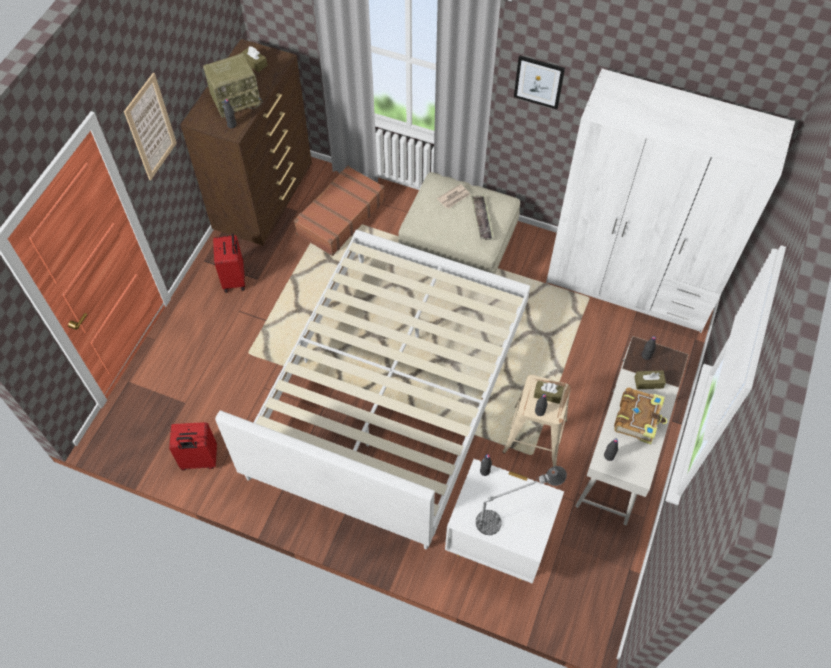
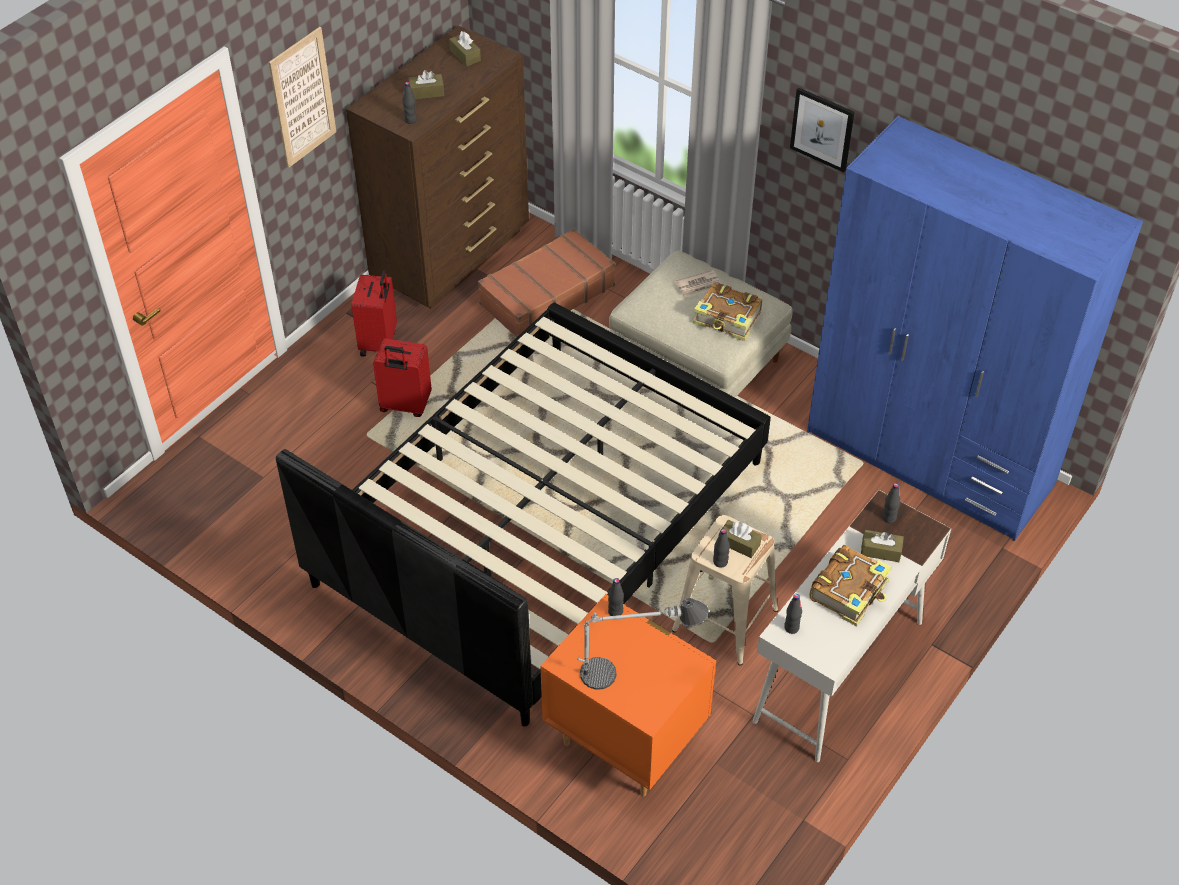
camera: 15 degrees right, 10 degrees down
(199, 460) = (258, 549): red suitcase -> red suitcase (405, 406)
(236, 99) = (427, 92): radio -> brown tissue box
(389, 392) = (540, 522): white bed -> black bed
(482, 219) = (728, 319): tray -> book
(497, 544) = (625, 743): white nightstand -> orange nightstand
(630, 285) = (929, 459): white wardrobe -> blue wardrobe

